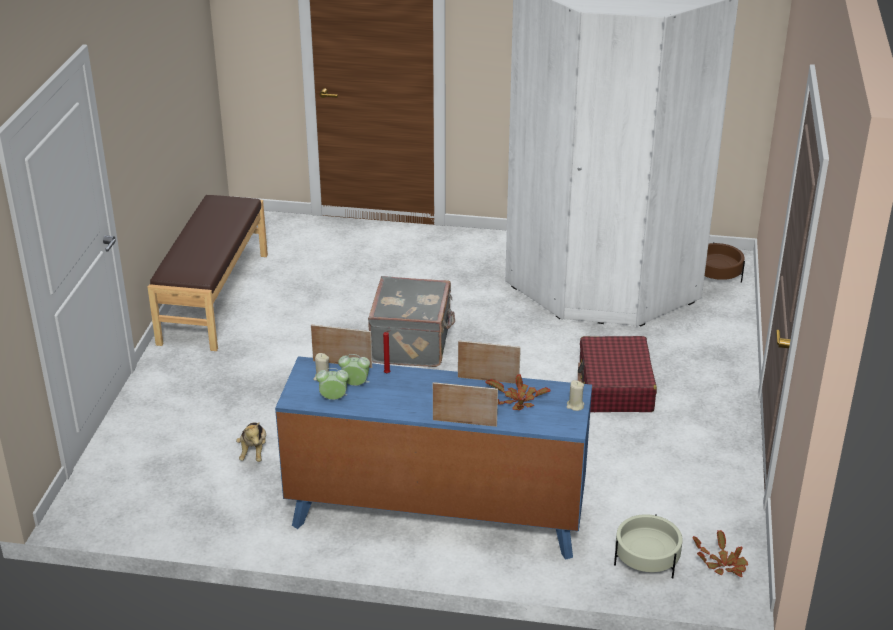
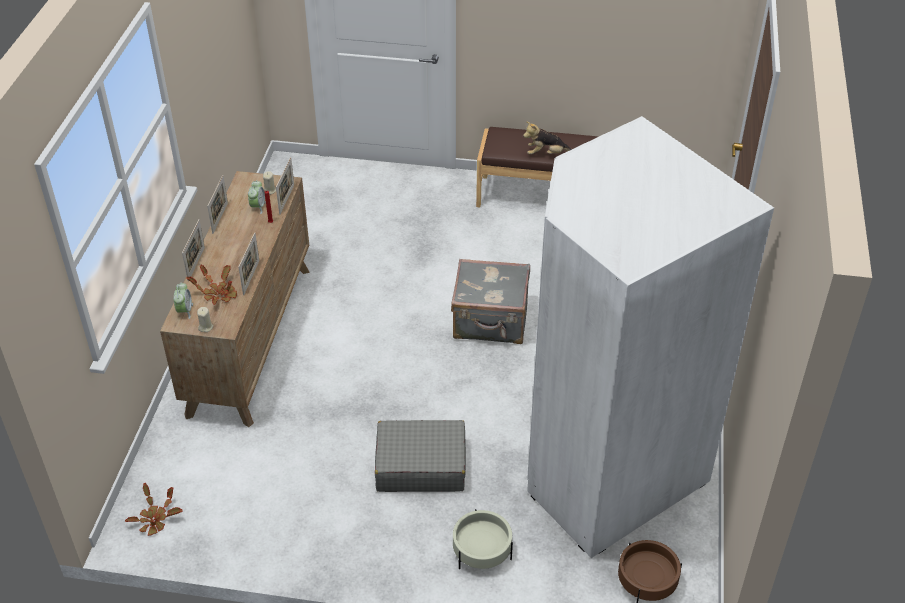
camera: 90 degrees right, 10 degrees up
(253, 452) = (340, 237): plush toy -> plush toy (546, 154)
(333, 398) = (241, 197): alarm clock -> alarm clock (184, 311)
(375, 412) = (220, 218): none -> picture frame
(435, 515) = (250, 338): blue dresser -> brown dresser
(615, 387) = (420, 465): red suitcase -> grey suitcase
(646, 560) = (172, 467): beige planter -> beige planter (481, 551)

